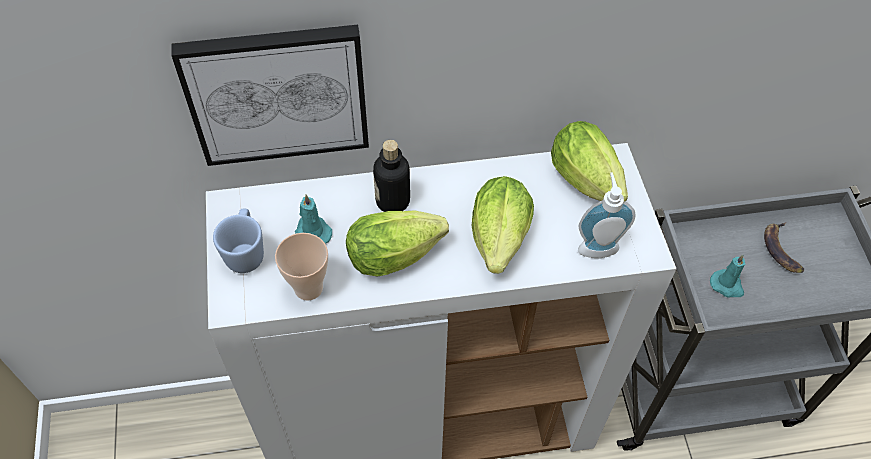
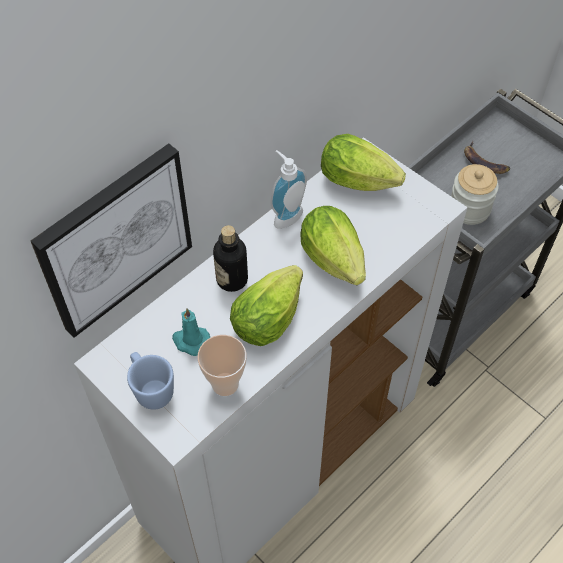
camera: 35 degrees left, 0 degrees up
(597, 245) = (403, 223): soap dispenser -> soap dispenser (285, 215)
(727, 285) = (469, 208): turquoise candle -> jar

